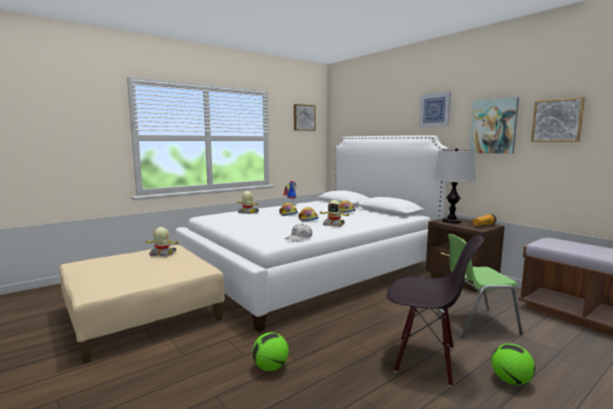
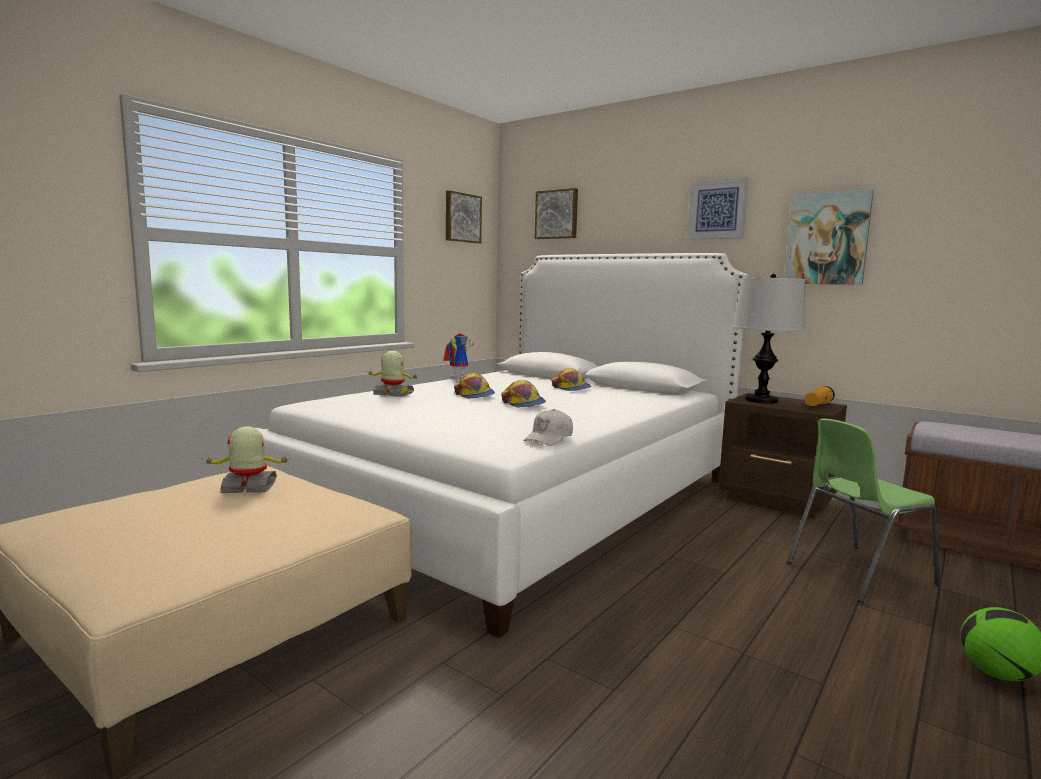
camera: 15 degrees left, 0 degrees up
(270, 367) = (575, 716): football -> none
(334, 225) = (581, 412): toy robot -> none
(425, 359) = (838, 653): black chair -> none
(557, 120) = (940, 230): picture -> picture (557, 214)

